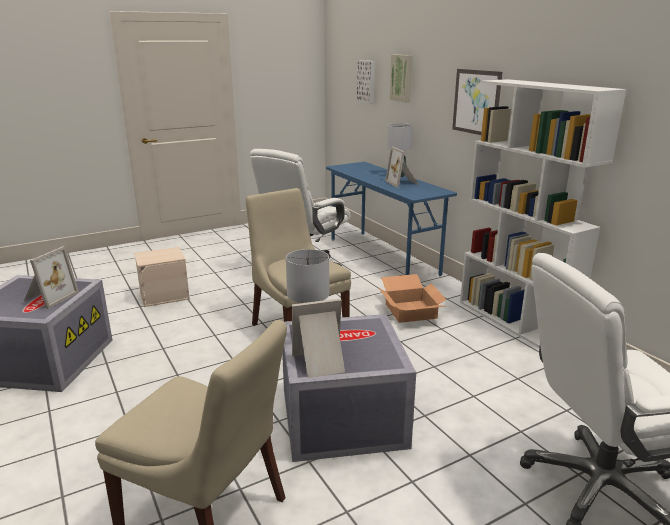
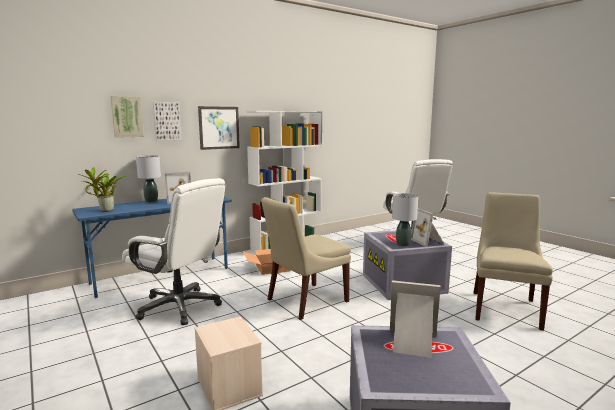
camera: 95 degrees left, 10 degrees down
(352, 169) = (105, 211): none -> potted plant
(367, 81) = (59, 124): picture -> picture (166, 121)

